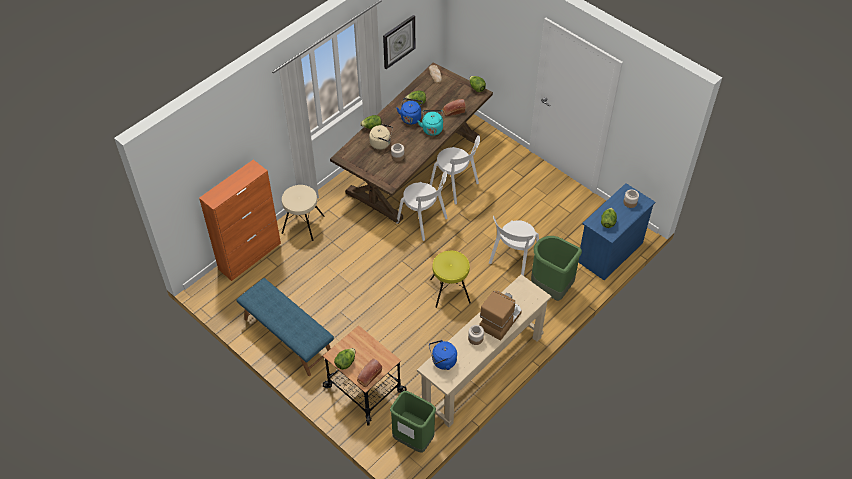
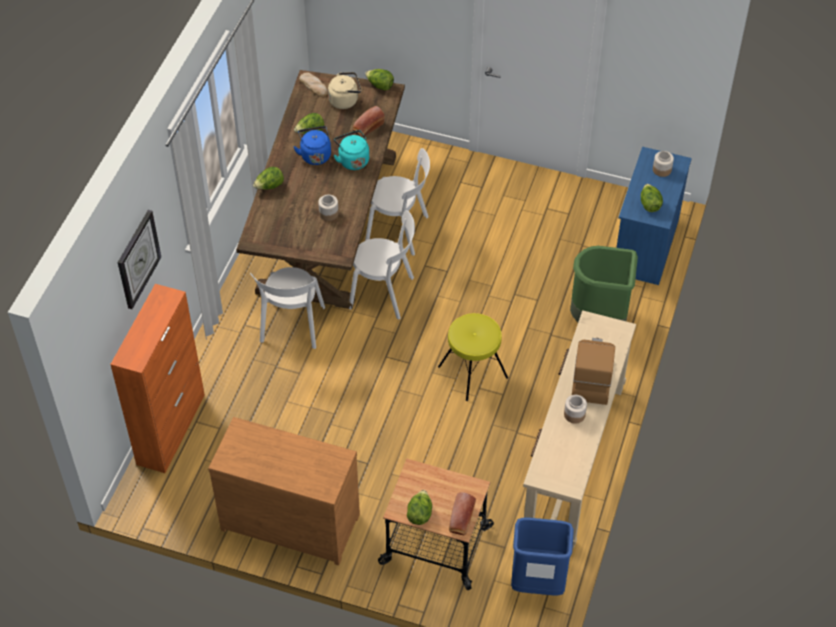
camera: 25 degrees left, 0 degrees up
(287, 337) = (290, 519): blue bench -> brown dresser
(303, 224) = (221, 358): beige stool -> none
(381, 143) = (296, 203): beige kettle -> beige kettle (345, 100)
(398, 41) = (267, 52): wall clock -> wall clock (138, 259)
(413, 440) = (537, 584): green trash can -> blue trash can
(442, 361) = (550, 460): blue kettle -> none
(513, 261) = (531, 302): white chair -> white chair (292, 327)

